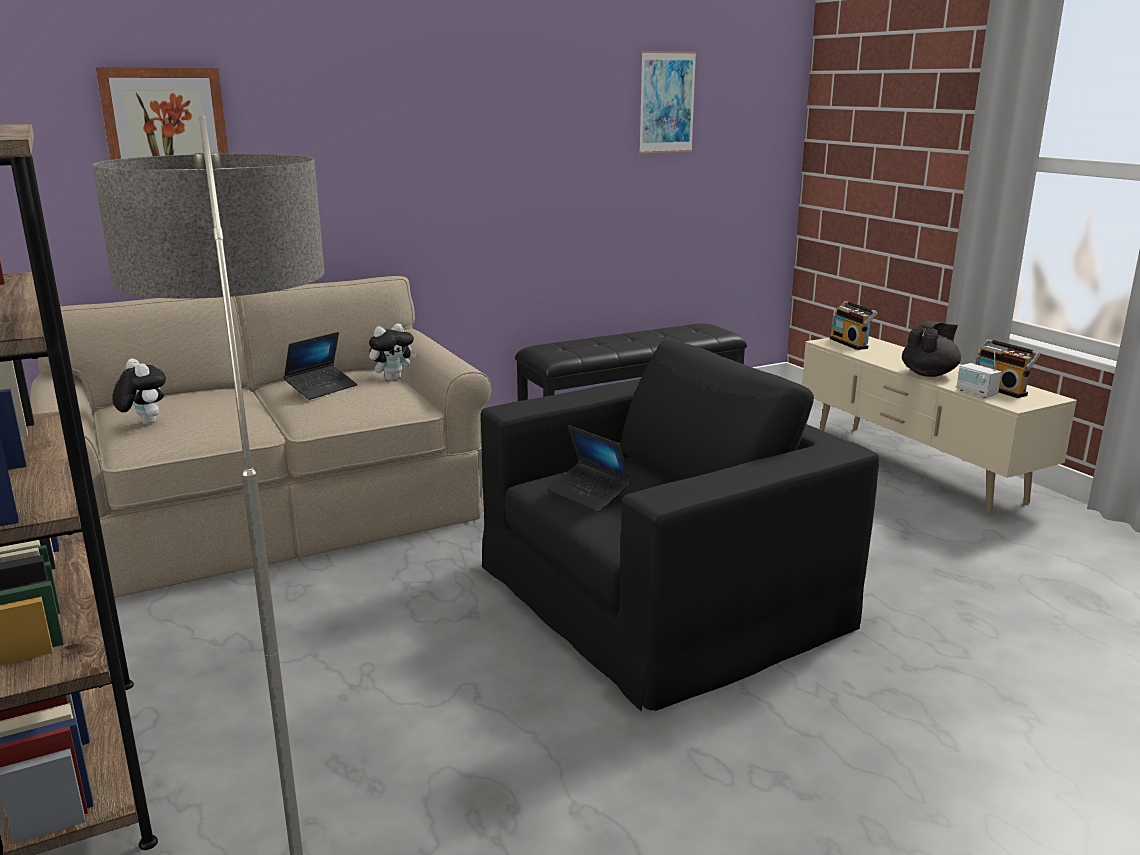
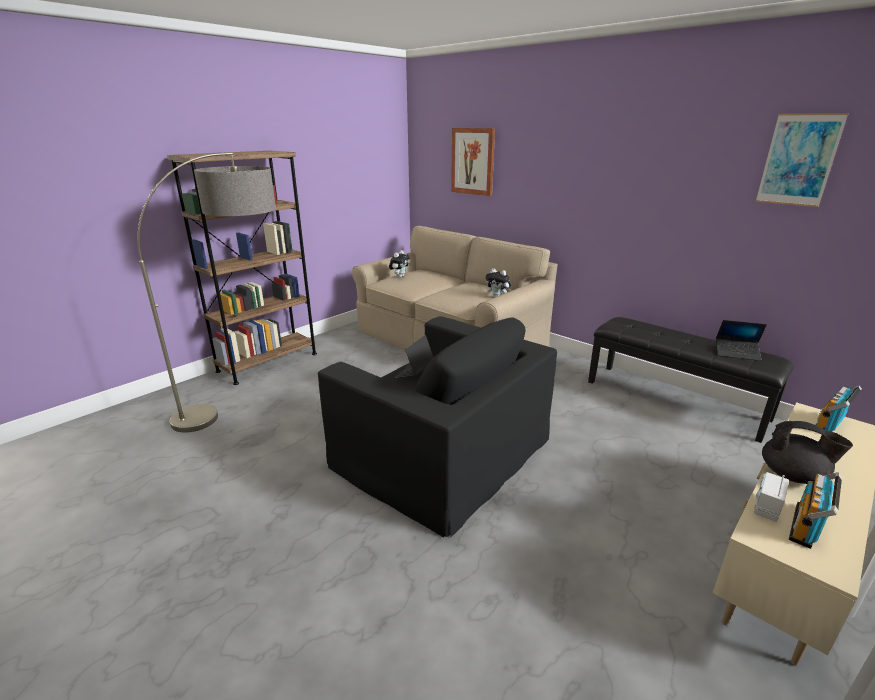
camera: 70 degrees right, 5 degrees up
(321, 388) = (463, 289): laptop -> laptop (736, 353)

